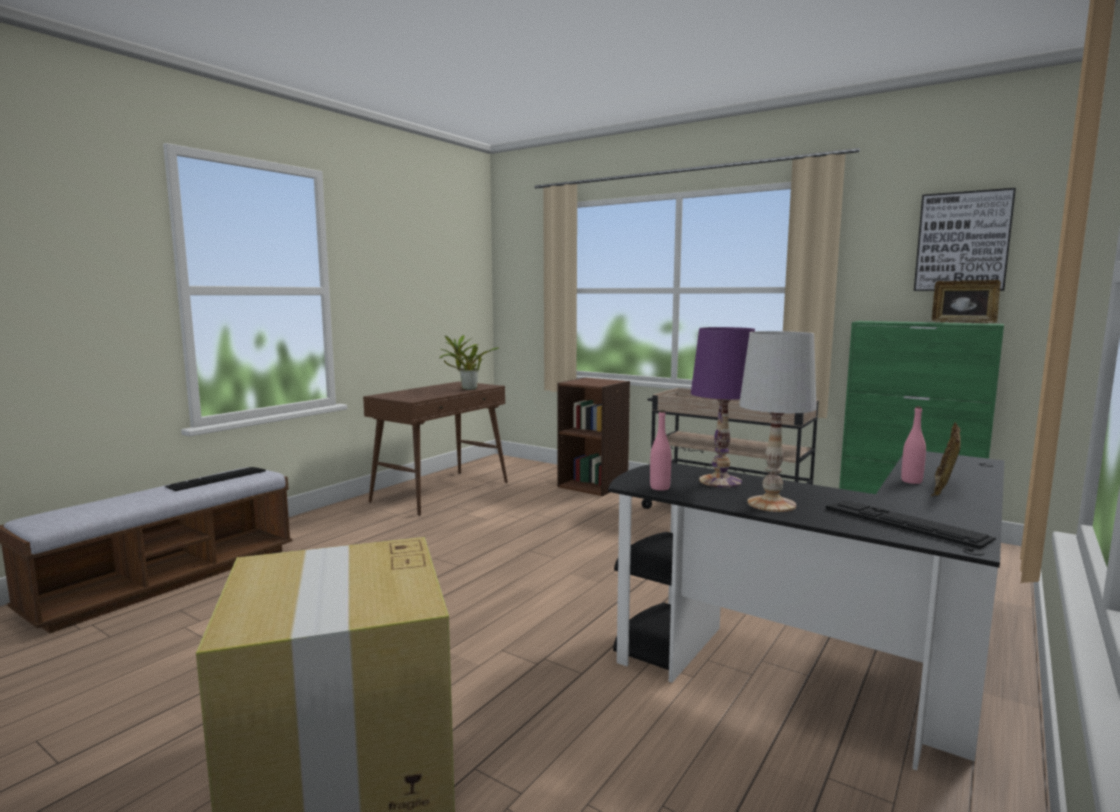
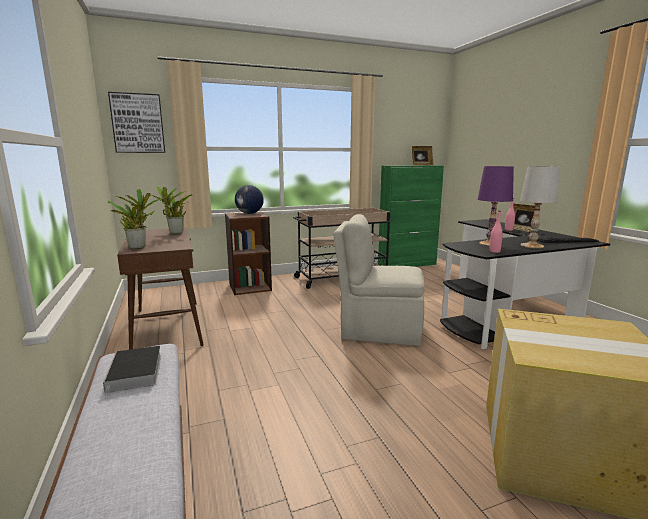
camera: 55 degrees left, 5 degrees up
(217, 478) = (135, 373): keyboard -> book
(396, 394) = (138, 247): none -> potted plant
(576, 578) = (379, 330): none -> beige chair
(603, 381) = (250, 213): none -> globe
(962, 242) = (416, 128): picture -> picture (137, 123)

